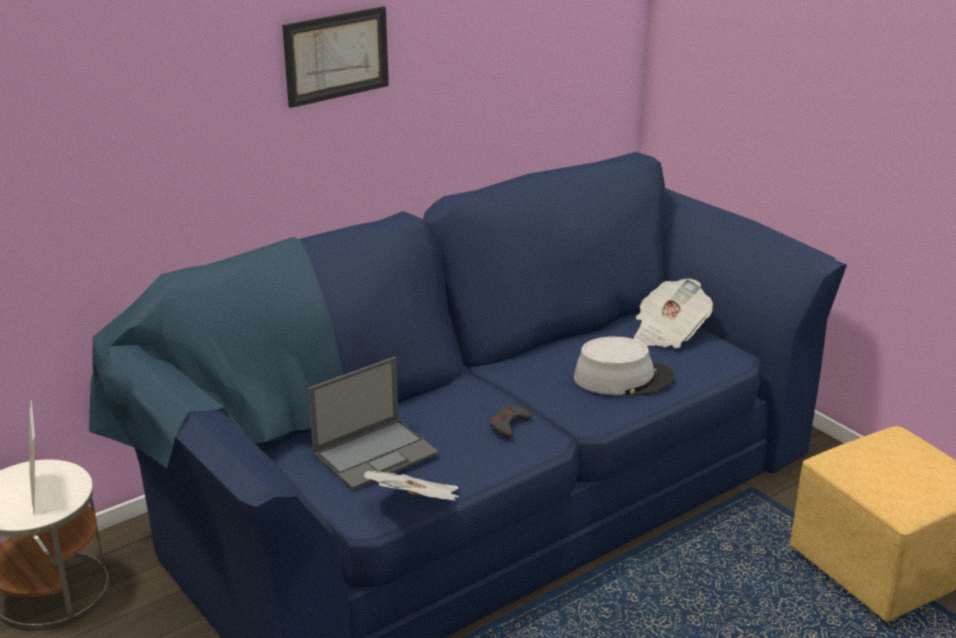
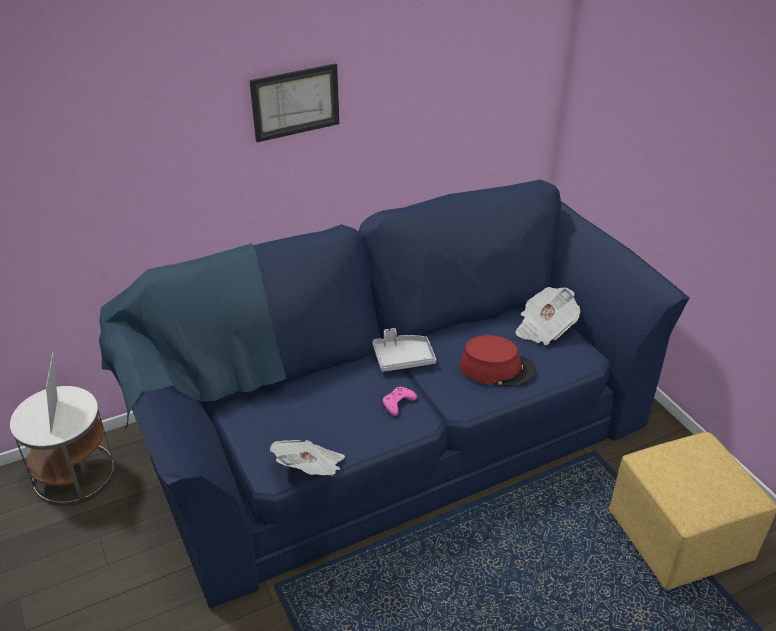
camera: 10 degrees right, 10 degrees up
(376, 453) = (294, 417): laptop -> none
(499, 379) = (403, 358): none -> grey tray
(508, 425) = (398, 403): grey game controller -> pink game controller
(623, 378) = (497, 368): grey hat -> red hat

